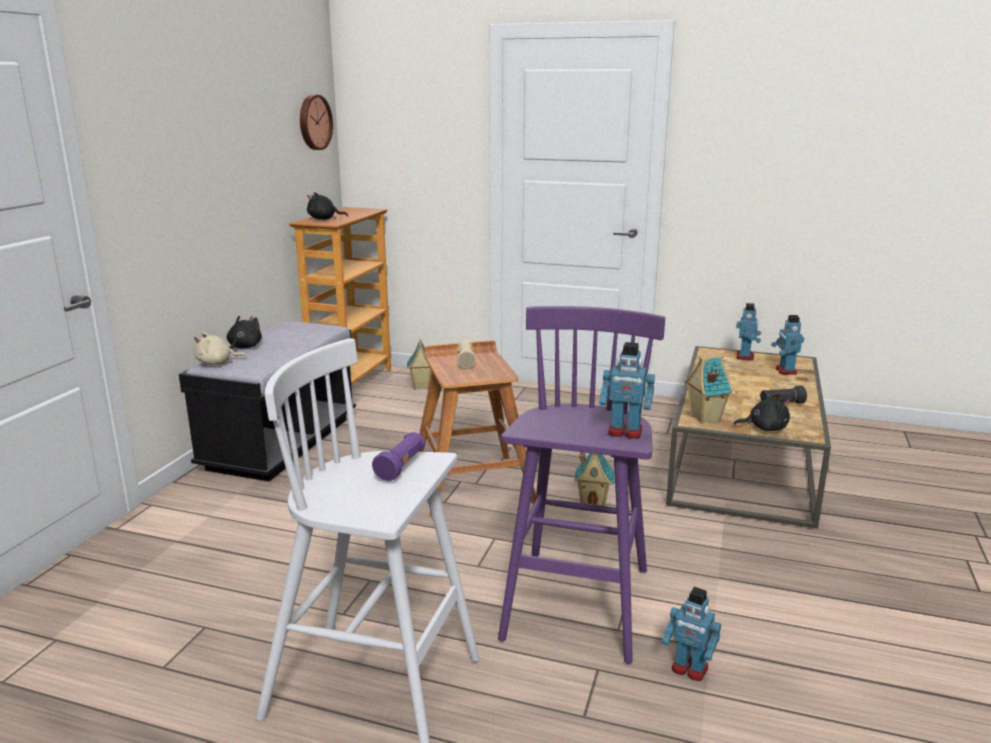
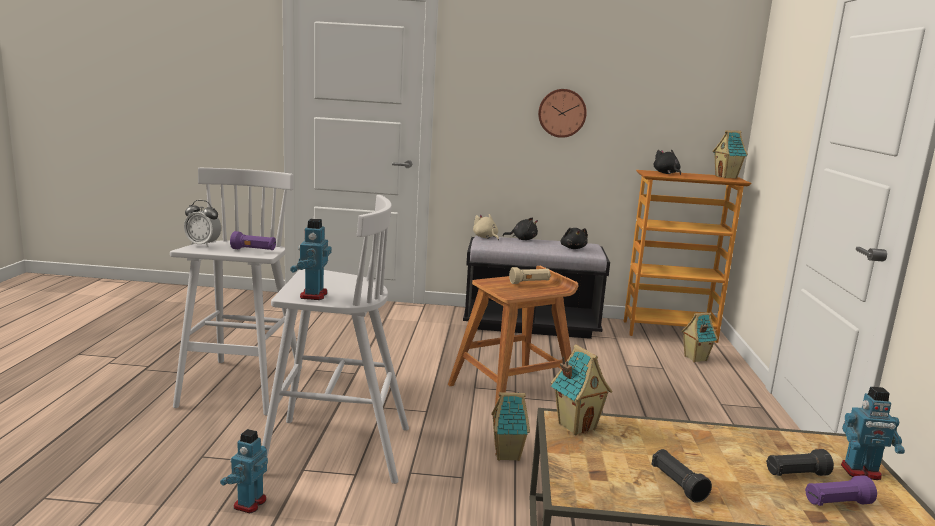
camera: 75 degrees right, 5 degrees down
(313, 122) = (709, 91): wall clock -> wall clock (562, 113)
(350, 507) = (203, 245): none -> alarm clock
(352, 209) = (726, 177): none -> toy house
(576, 605) = (334, 450): purple stool -> white stool
(755, 372) = (796, 474): none -> black flashlight
(764, 428) = (573, 463): black plush toy -> black plush toy (573, 248)
(785, 371) = (836, 503): toy robot -> purple flashlight

